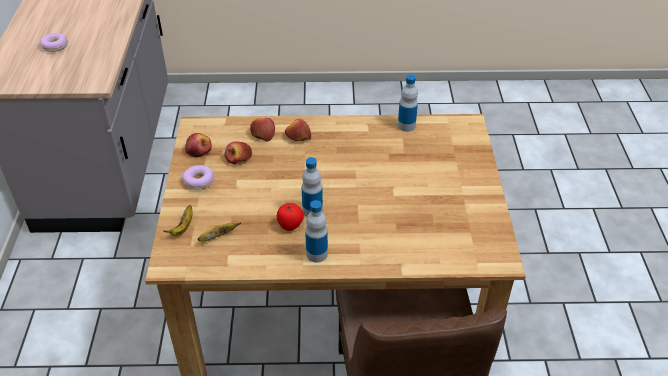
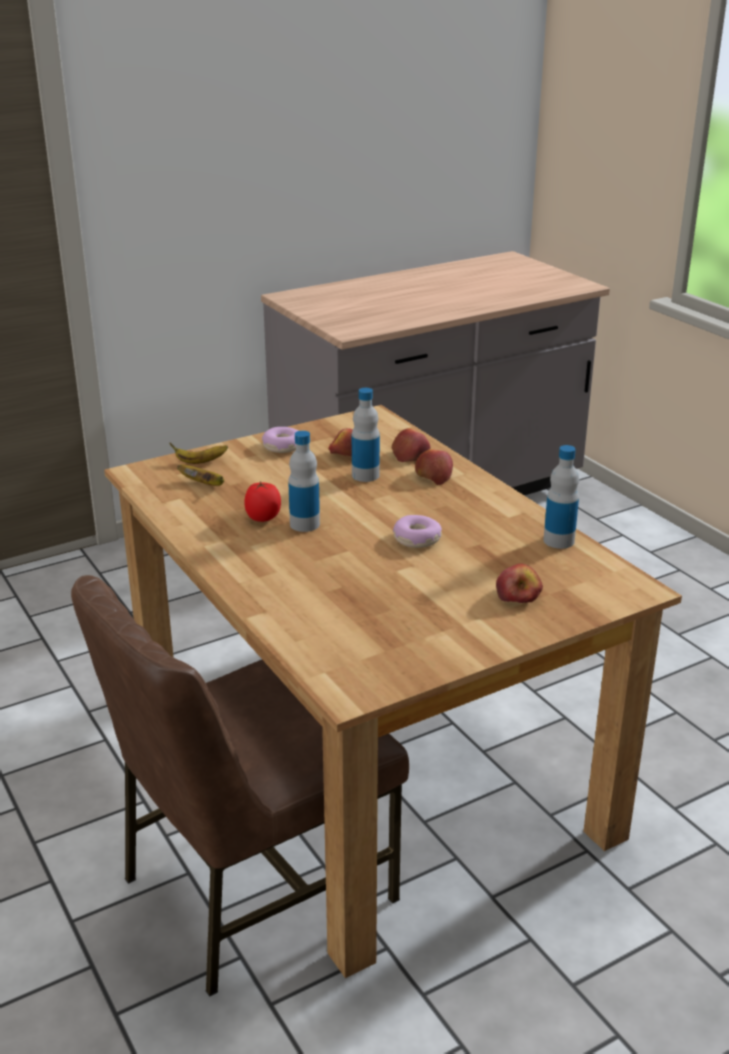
camera: 60 degrees right, 15 degrees down
(55, 46) = (382, 298): donut -> donut (417, 539)
(199, 150) = (335, 430): apple -> apple (518, 595)
(317, 254) = (230, 549): bottle -> bottle (365, 475)

